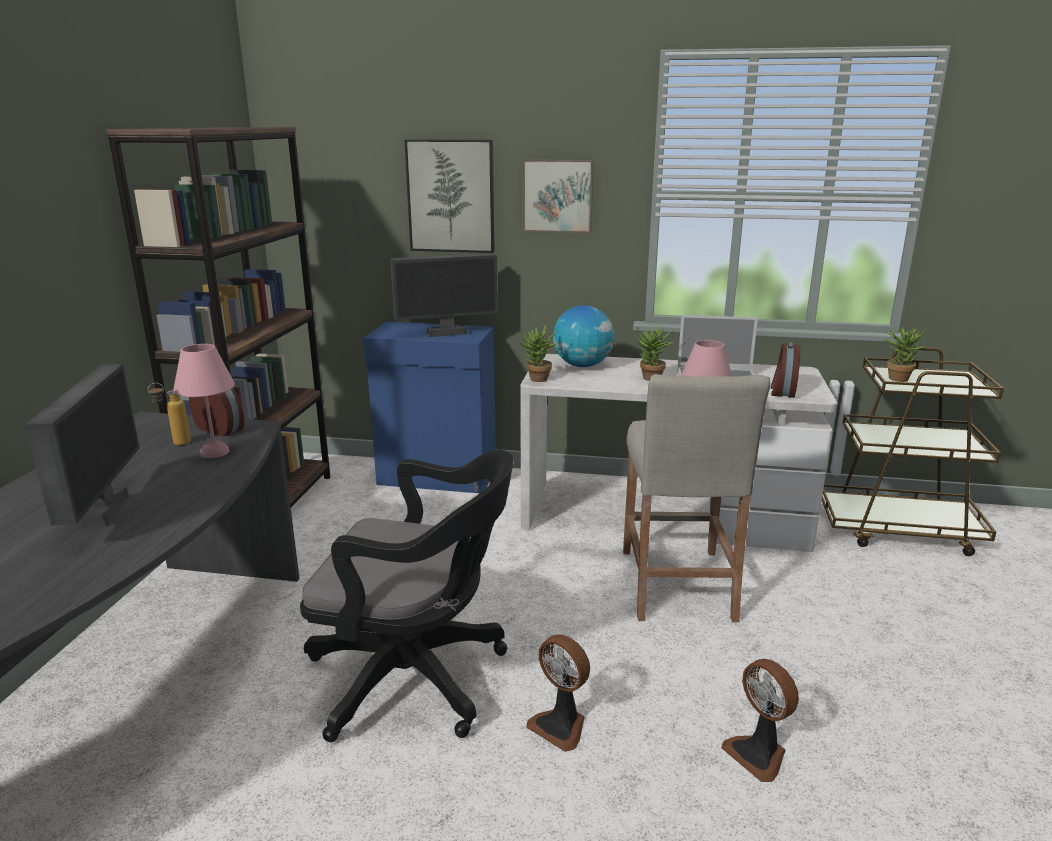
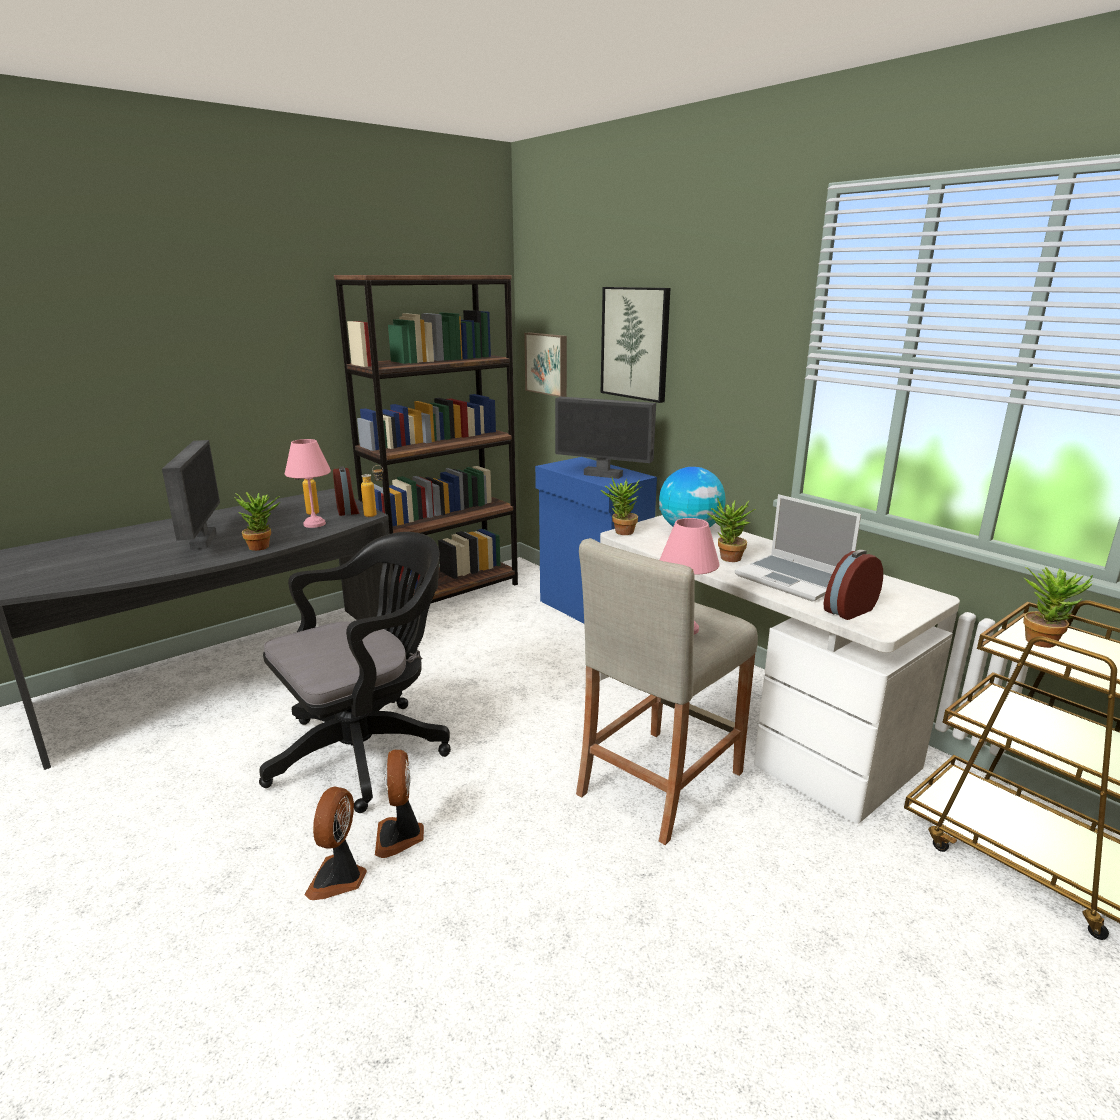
camera: 40 degrees right, 0 degrees up
(103, 511) = (201, 541): monitor -> monitor turned 45 degrees counterclockwise
(207, 491) = (263, 546): none -> potted plant
(266, 424) = (375, 514): none -> bottle
(417, 679) = (367, 750): black office chair -> black office chair turned 90 degrees counterclockwise
(558, 196) = (720, 349): picture -> picture (548, 364)
(758, 754) = (503, 959): fan -> fan (339, 878)

